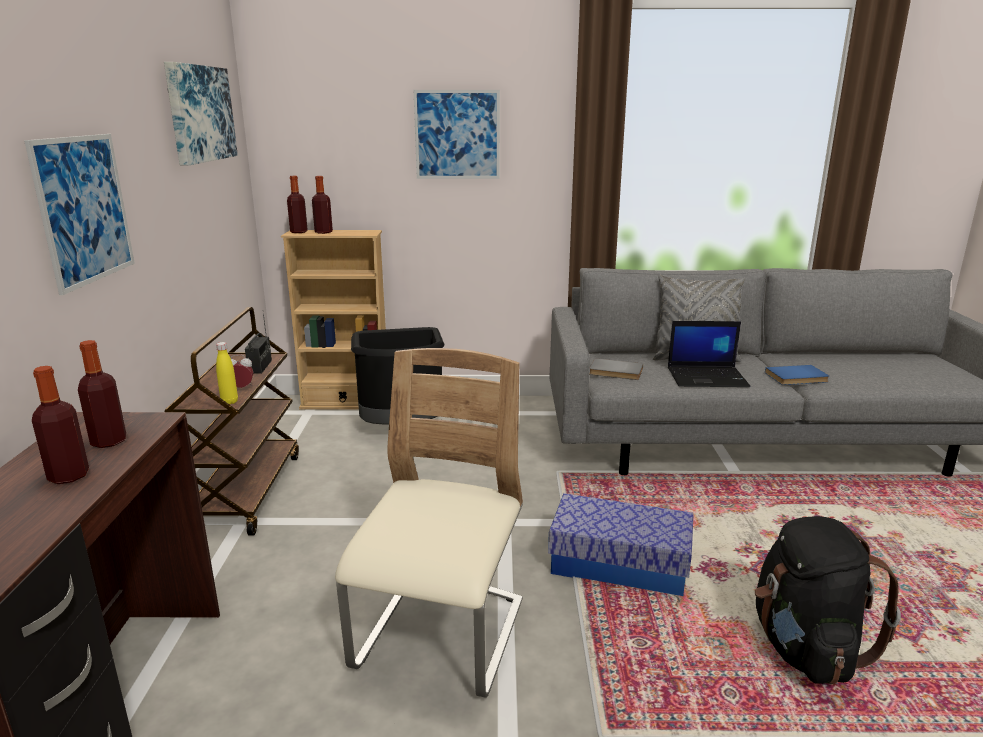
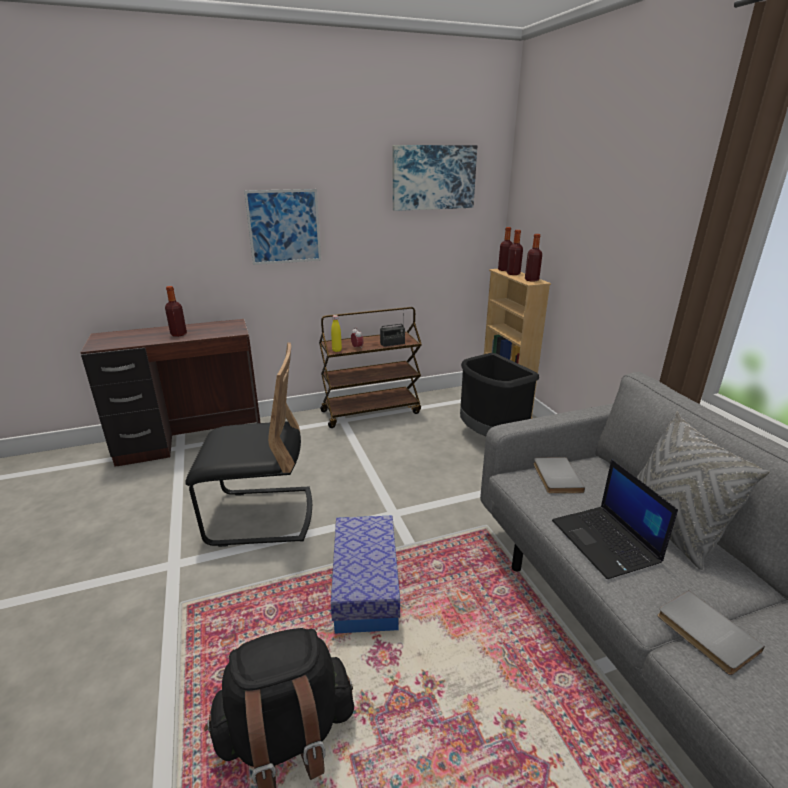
camera: 70 degrees right, 5 degrees up
(109, 441) = (212, 331): bottle -> bottle (531, 280)
(441, 637) = (260, 516): beige chair -> black chair
(457, 135) = (617, 208): picture -> none
(797, 378) = (705, 634): blue book -> grey book

